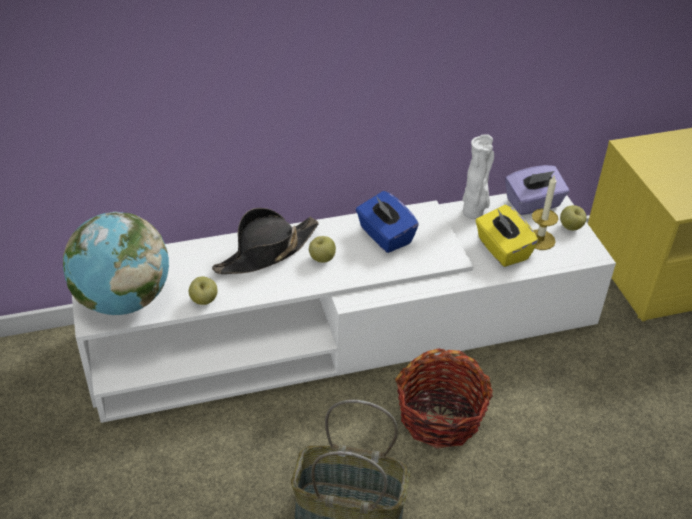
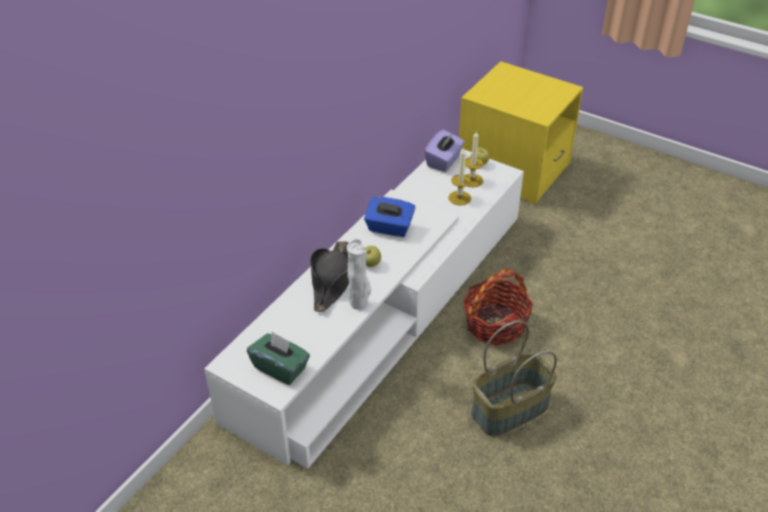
camera: 40 degrees left, 0 degrees up
(123, 300) = (280, 368): globe -> green tissue box
(204, 301) = (333, 334): apple -> none
(474, 213) = (419, 185): white vase -> white vase (360, 303)
(502, 250) = (459, 198): yellow tissue box -> candle

